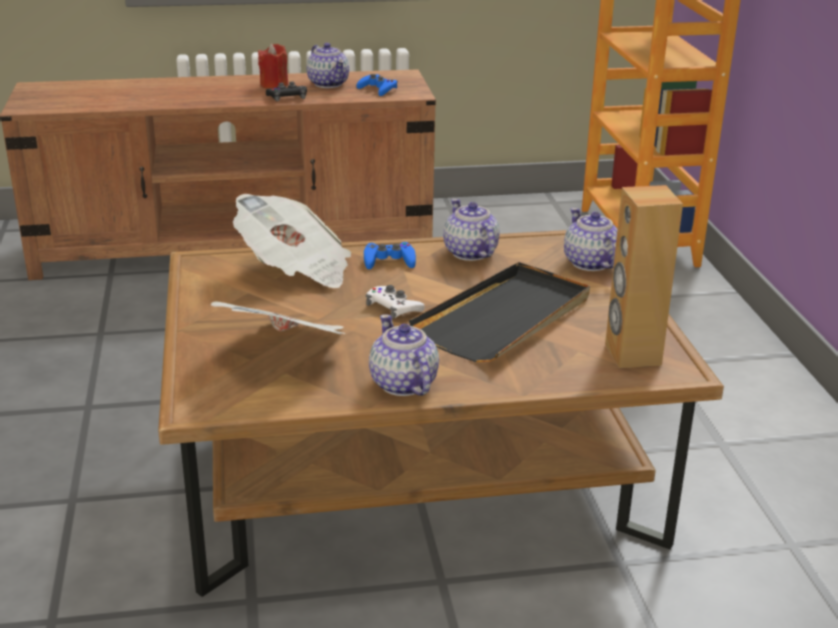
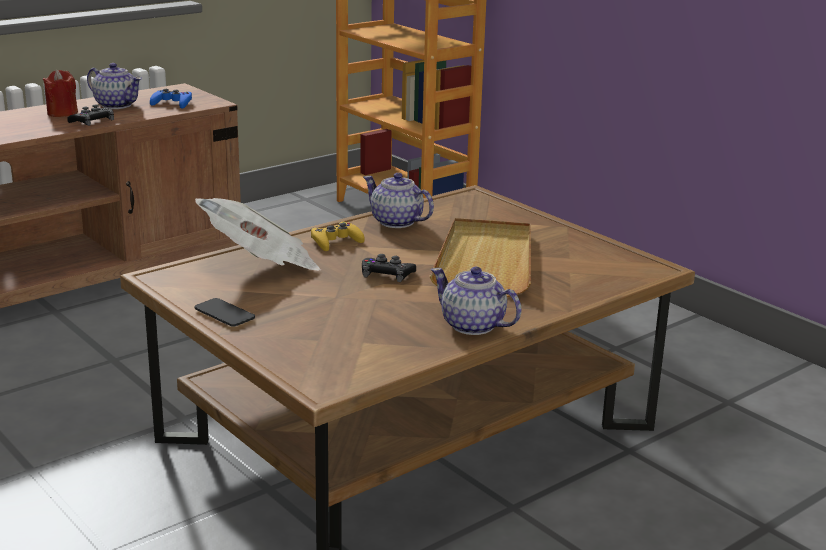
camera: 30 degrees left, 5 degrees down
(204, 311) = (224, 313): none -> phone
(287, 350) = (341, 326): newspaper -> none
(389, 261) = (336, 241): blue game controller -> yellow game controller
(393, 307) = (387, 274): white game controller -> black game controller
(505, 318) = (485, 262): black tray -> beige tray
(590, 263) = (499, 211): teapot -> none
(632, 354) = (609, 266): brown speaker -> none

